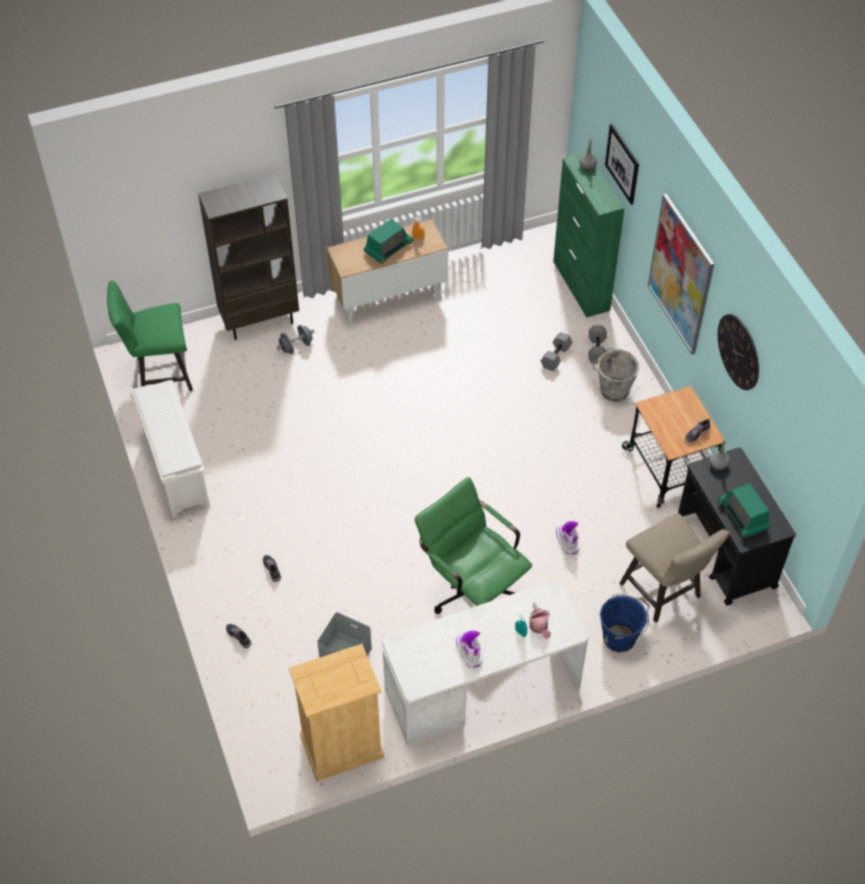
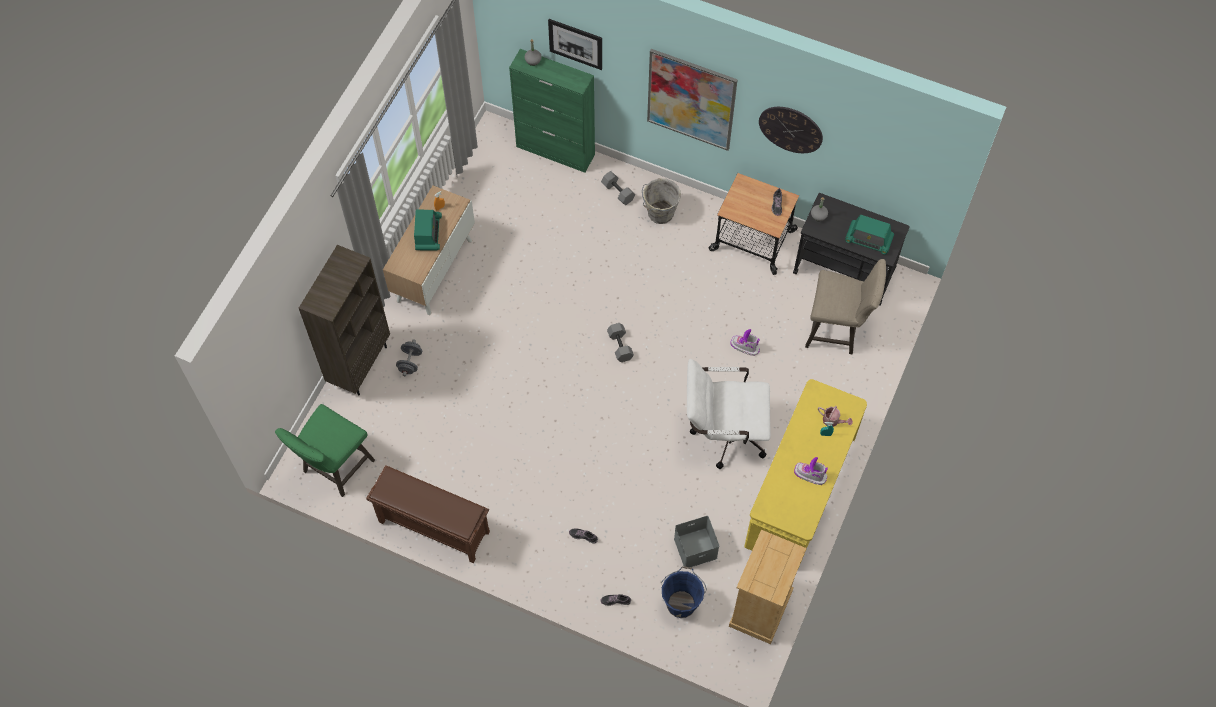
camera: 45 degrees left, 10 degrees up
(175, 468) = (432, 527): white shoe rack -> brown shoe rack
(471, 589) = (723, 433): green office chair -> white office chair
(482, 688) = (800, 491): white desk -> yellow desk
(556, 357) = (597, 219): grey dumbbell -> grey dumbbell (620, 346)
(620, 637) = (843, 383): blue bucket -> blue bucket (681, 602)

